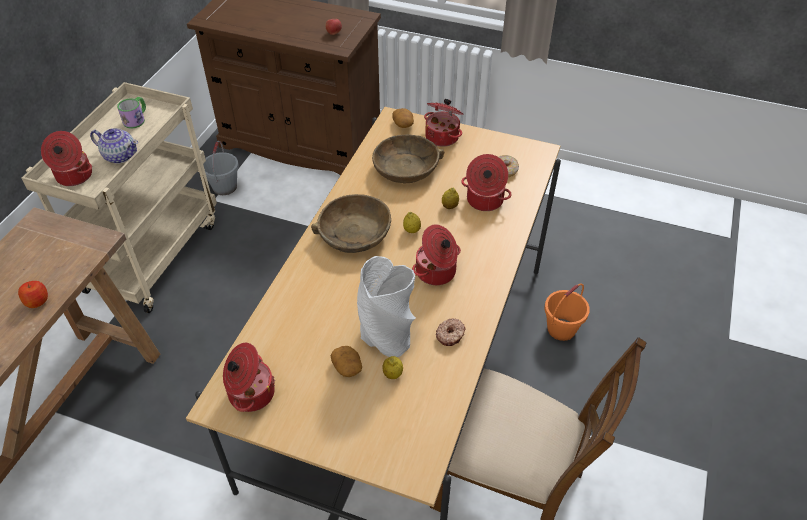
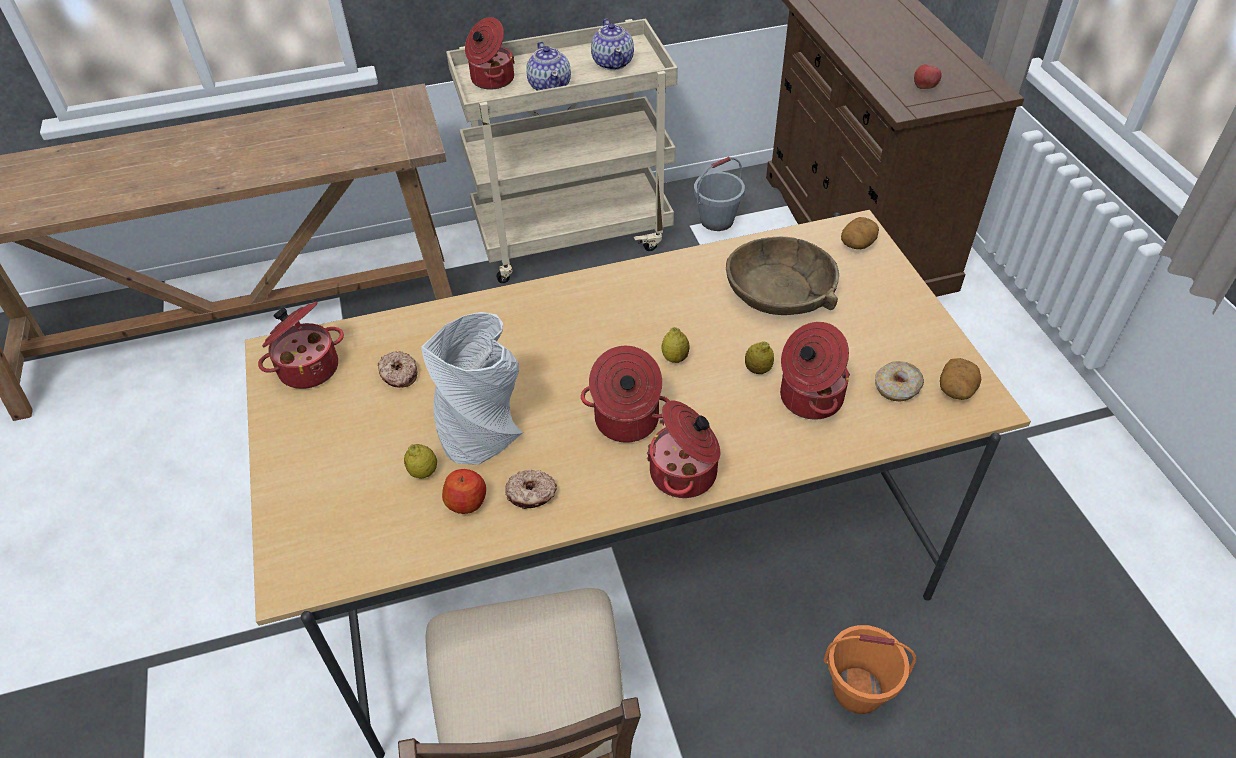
camera: 55 degrees right, 0 degrees up
(37, 301) = (312, 159): apple -> apple (467, 502)
(136, 119) = (613, 62): mug -> teapot
(304, 351) = (398, 375): none -> donut
(347, 367) = (403, 425): potato -> potato (956, 389)
(354, 233) = (616, 311): brown bowl -> none
(443, 136) = (883, 290): cooking pot -> cooking pot (685, 473)

